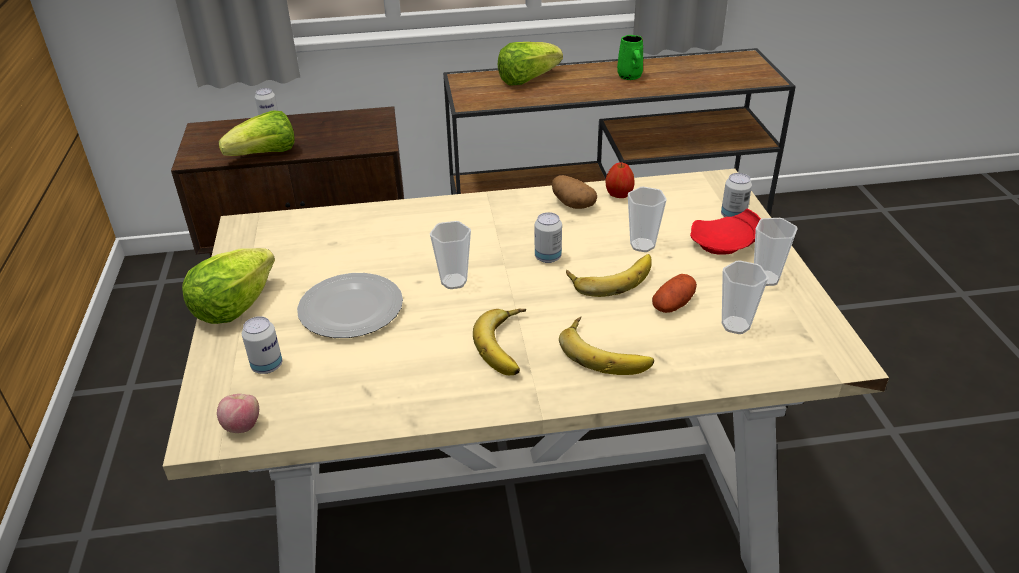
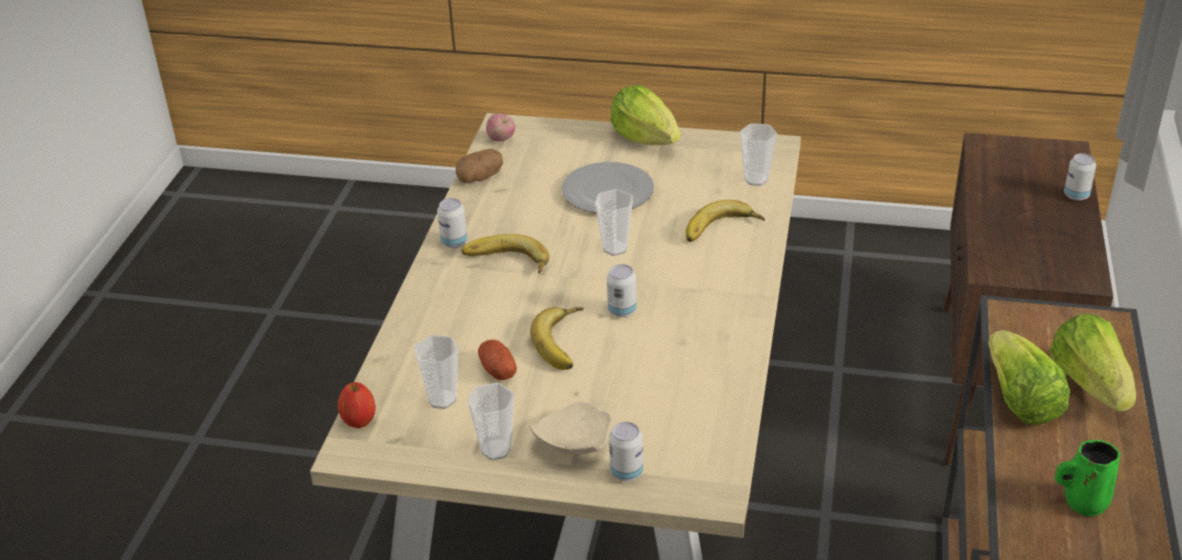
camera: 110 degrees right, 0 degrees up
(265, 155) = (984, 189): lettuce -> lettuce (1019, 400)
(267, 366) = (559, 151): can -> can (454, 242)
(572, 204) = (717, 351): potato -> potato (480, 178)
(606, 351) = (462, 311): banana -> banana (722, 230)
(618, 195) = (720, 392): apple -> apple (359, 420)
(642, 245) = (607, 380): cup -> cup (756, 179)
(725, 245) = (572, 442): red plate -> beige plate

